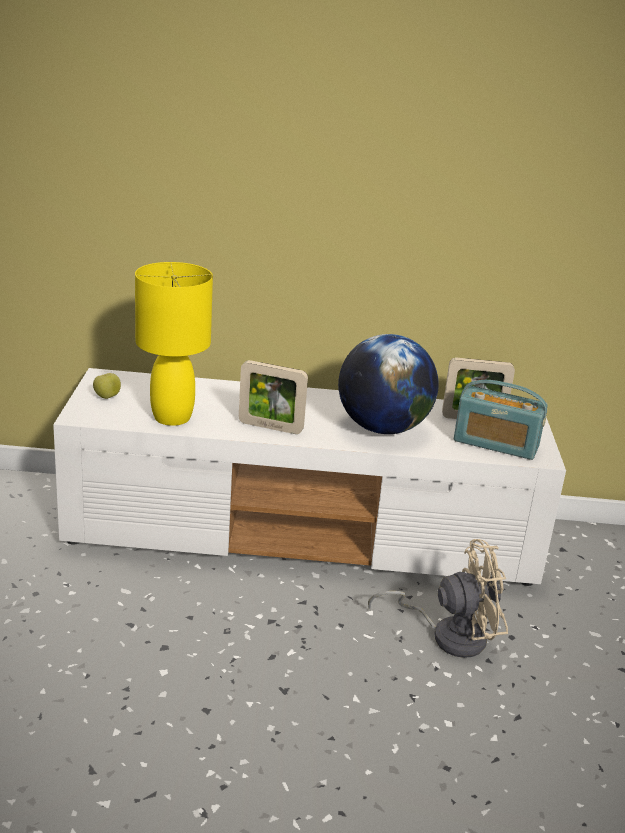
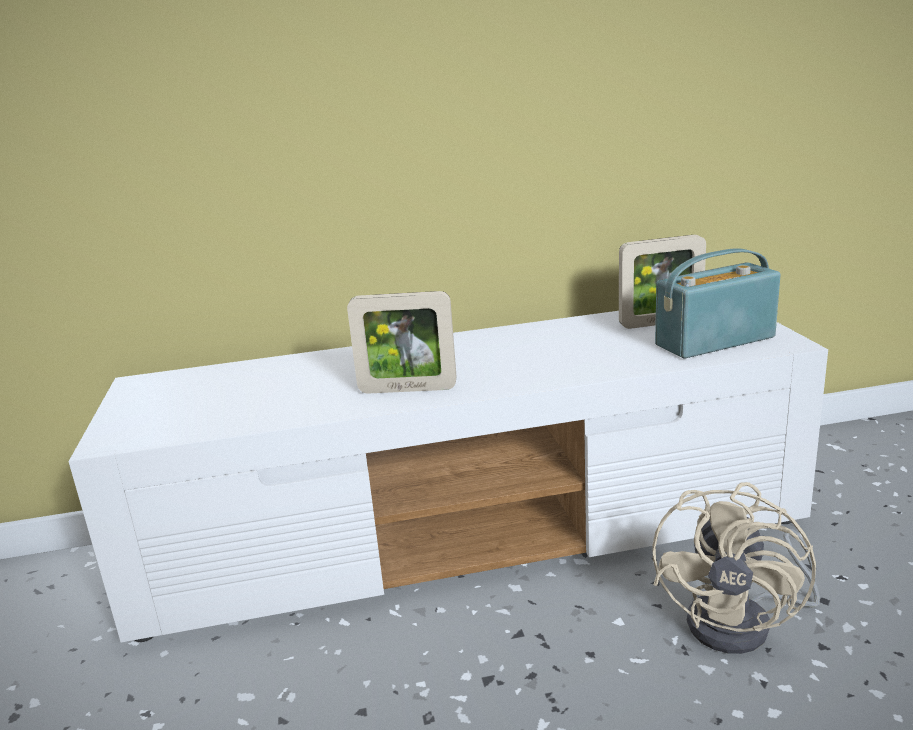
camera: 10 degrees left, 5 degrees down
(107, 397) = (150, 406): apple -> none
(173, 418) = (259, 410): yellow table lamp -> none
(382, 428) = (559, 357): globe -> none
(448, 635) = (743, 623): beige fan -> beige fan turned 135 degrees clockwise
(496, 444) = (714, 341): radio -> radio turned 150 degrees clockwise

